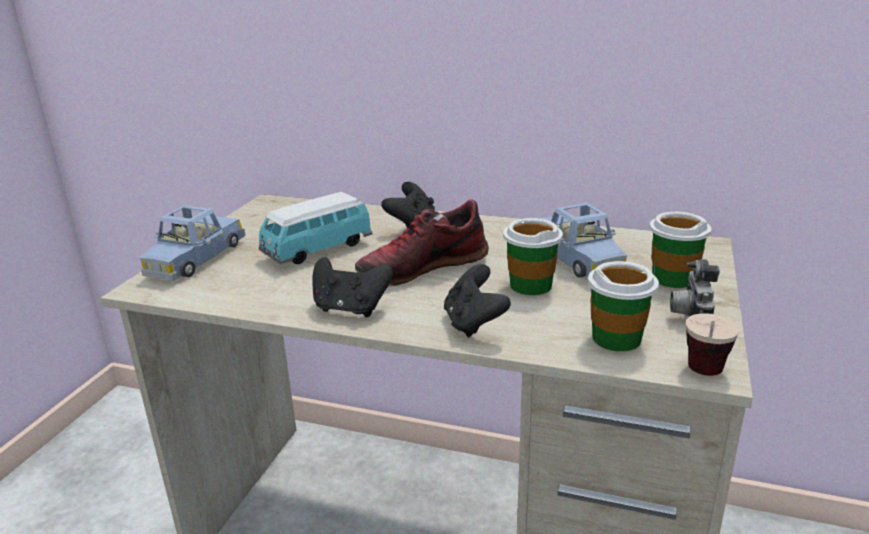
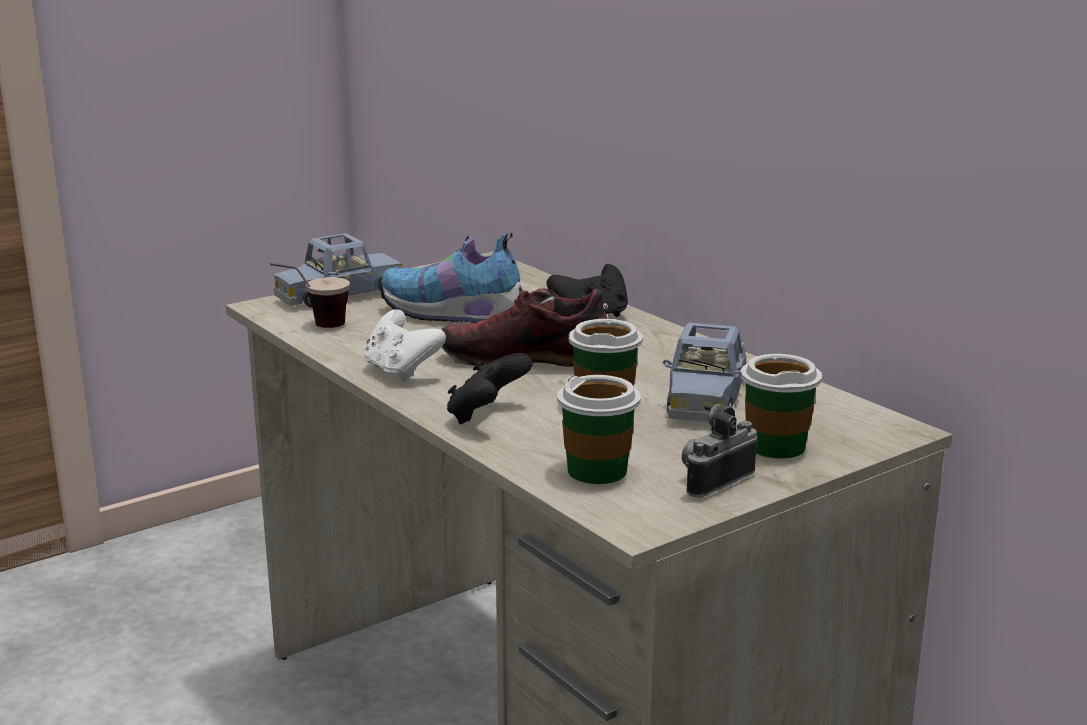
camera: 35 degrees right, 5 degrees down
(317, 250) = (456, 316): toy car -> shoe
(350, 308) = (401, 371): black game controller -> white game controller
(703, 378) = (613, 526): cup -> cup (313, 327)

